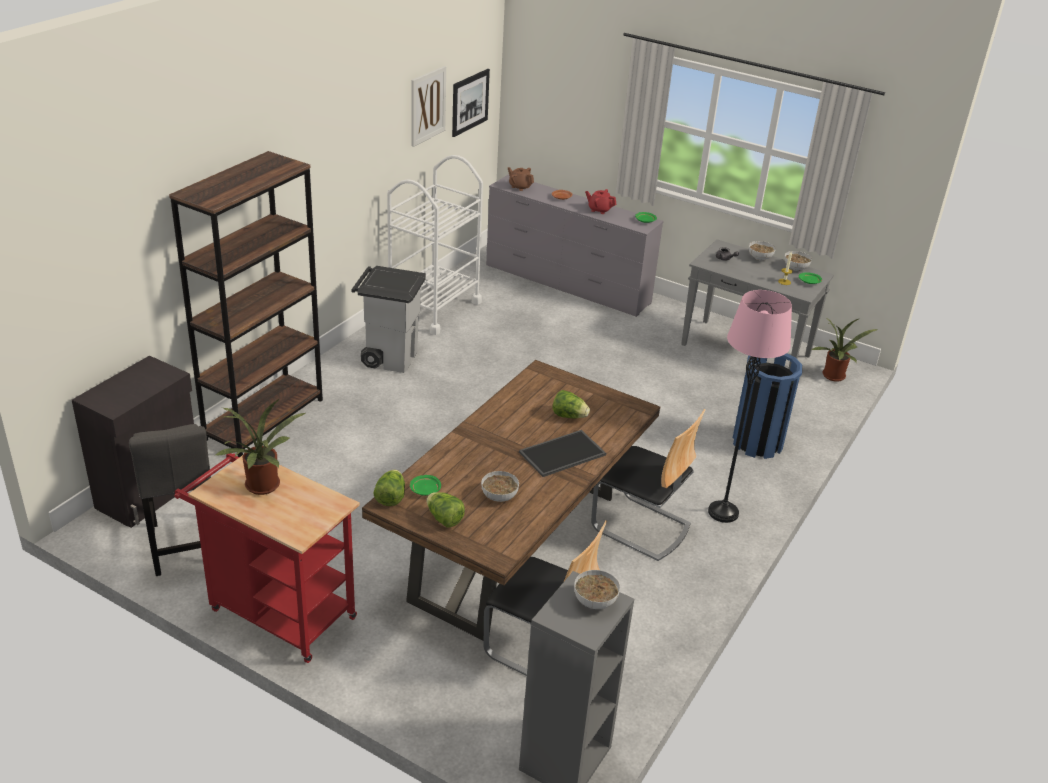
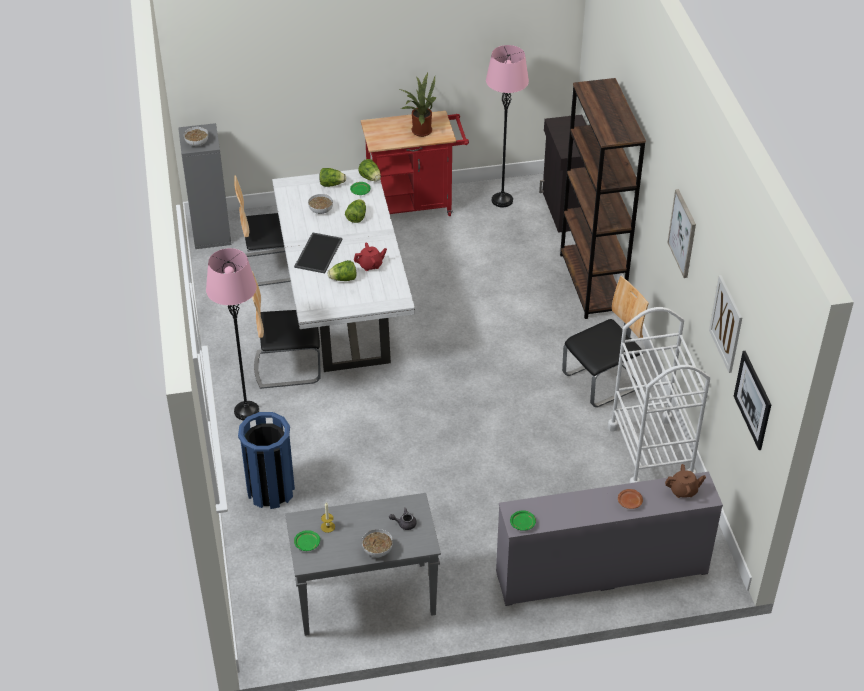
camera: 140 degrees right, 10 degrees up
(184, 548) = (502, 200): grey stool -> pink floor lamp
(348, 142) = (683, 233): none -> picture
(390, 357) = (603, 381): grey trash can -> chair
(471, 464) = (356, 217): none -> lettuce
(515, 547) = (344, 307): brown dining table -> white dining table
(599, 210) = (577, 509): red teapot -> red teapot (370, 265)
(796, 268) = (334, 558): bowl -> none
(834, 377) = (264, 621): potted plant -> none

